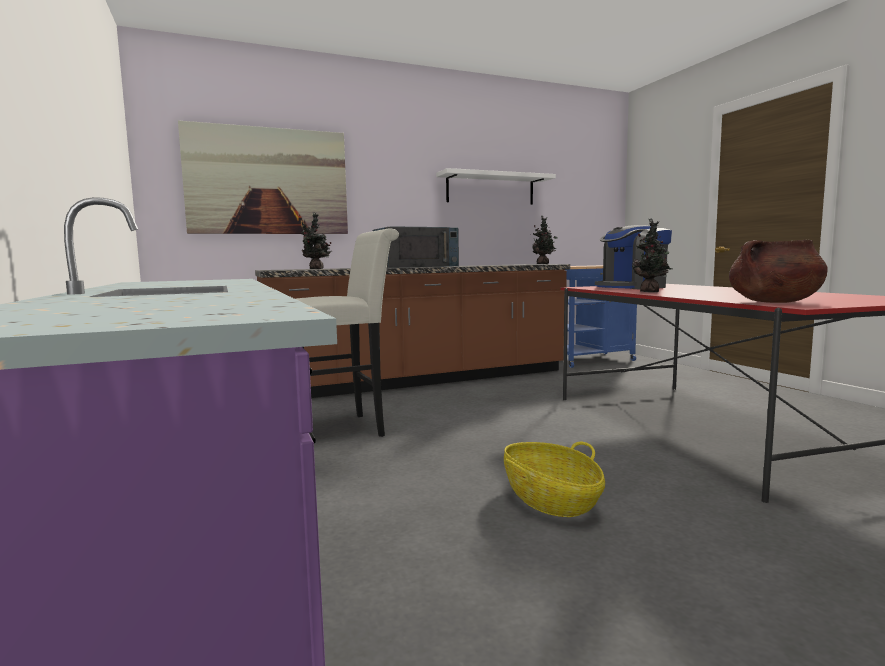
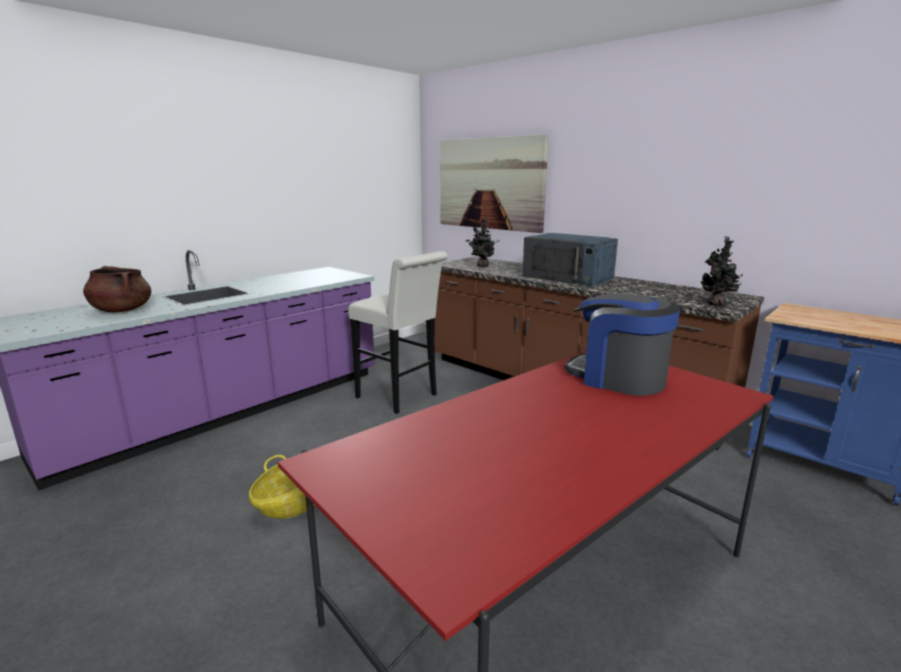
camera: 65 degrees right, 10 degrees up
(490, 189) = (716, 187): white shelf -> none
(651, 292) = (525, 390): potted plant -> none
(774, 302) = (367, 451): brown cooking pot -> brown cooking pot (121, 310)

